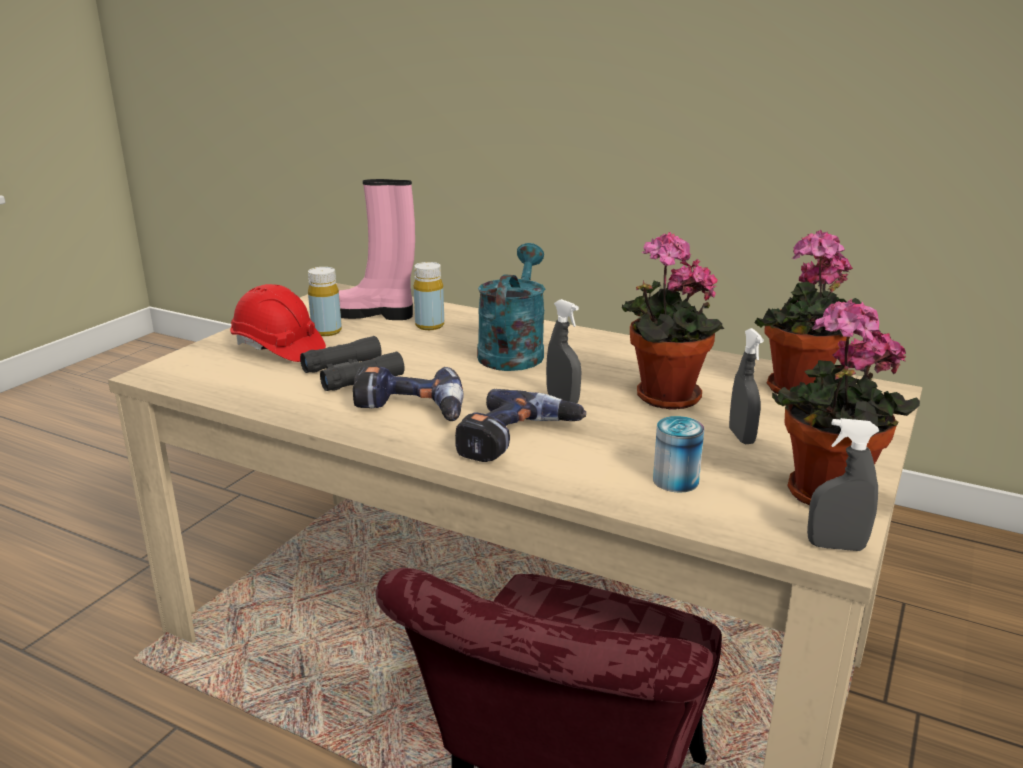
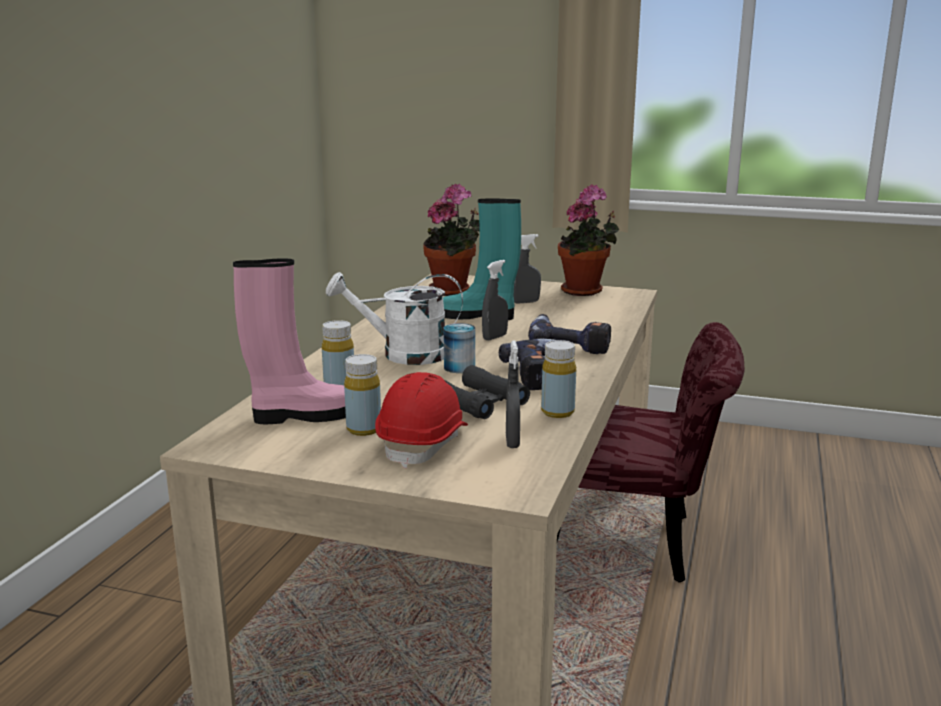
camera: 100 degrees left, 5 degrees down
(296, 406) = (557, 412): none -> yellow bottle
(373, 314) = (303, 416): pink boot -> pink boot turned 105 degrees counterclockwise
(513, 351) = (402, 355): turquoise watering can -> white watering can
(662, 398) = (478, 316): potted plant -> turquoise boot
(675, 480) = (590, 313): can -> can (459, 367)
(835, 546) = (629, 292): grey spray bottle -> grey spray bottle (512, 442)

